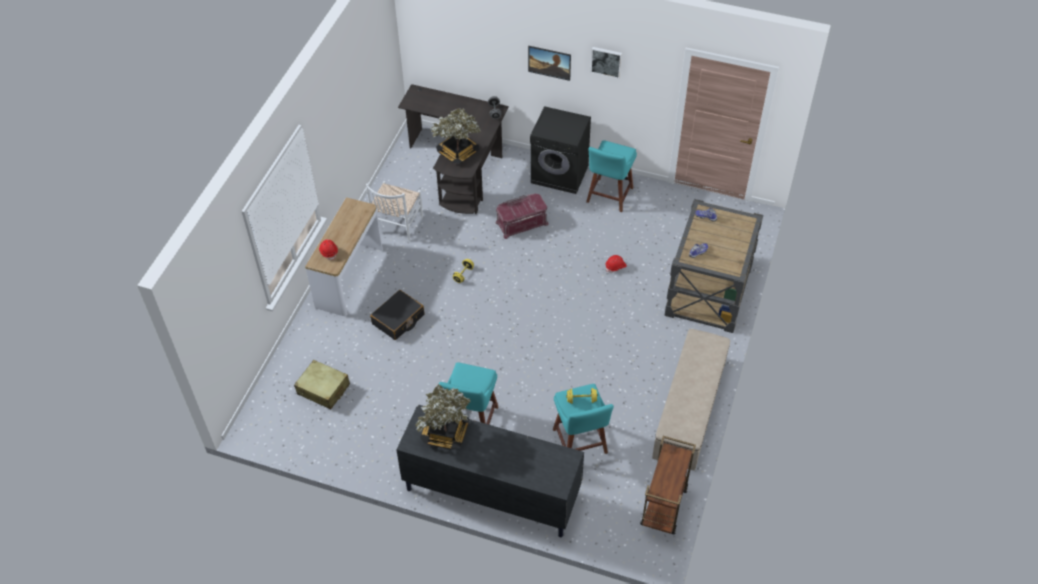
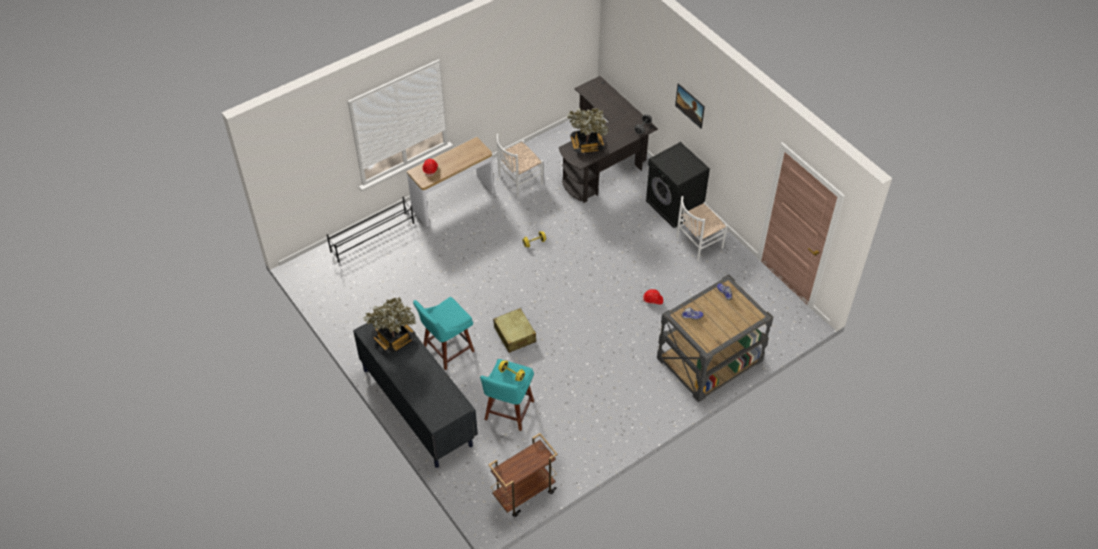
camera: 35 degrees right, 0 degrees up
(299, 356) = (373, 237): none -> black shoe rack
(323, 389) = (369, 269): beige suitcase -> beige suitcase (515, 335)
(398, 319) = (460, 249): black suitcase -> none
(521, 222) = (611, 227): red storage box -> none
(606, 61) = (727, 125): picture -> none
(608, 196) = (697, 243): turquoise stool -> white chair
(690, 409) = (611, 437): beige bench -> none

